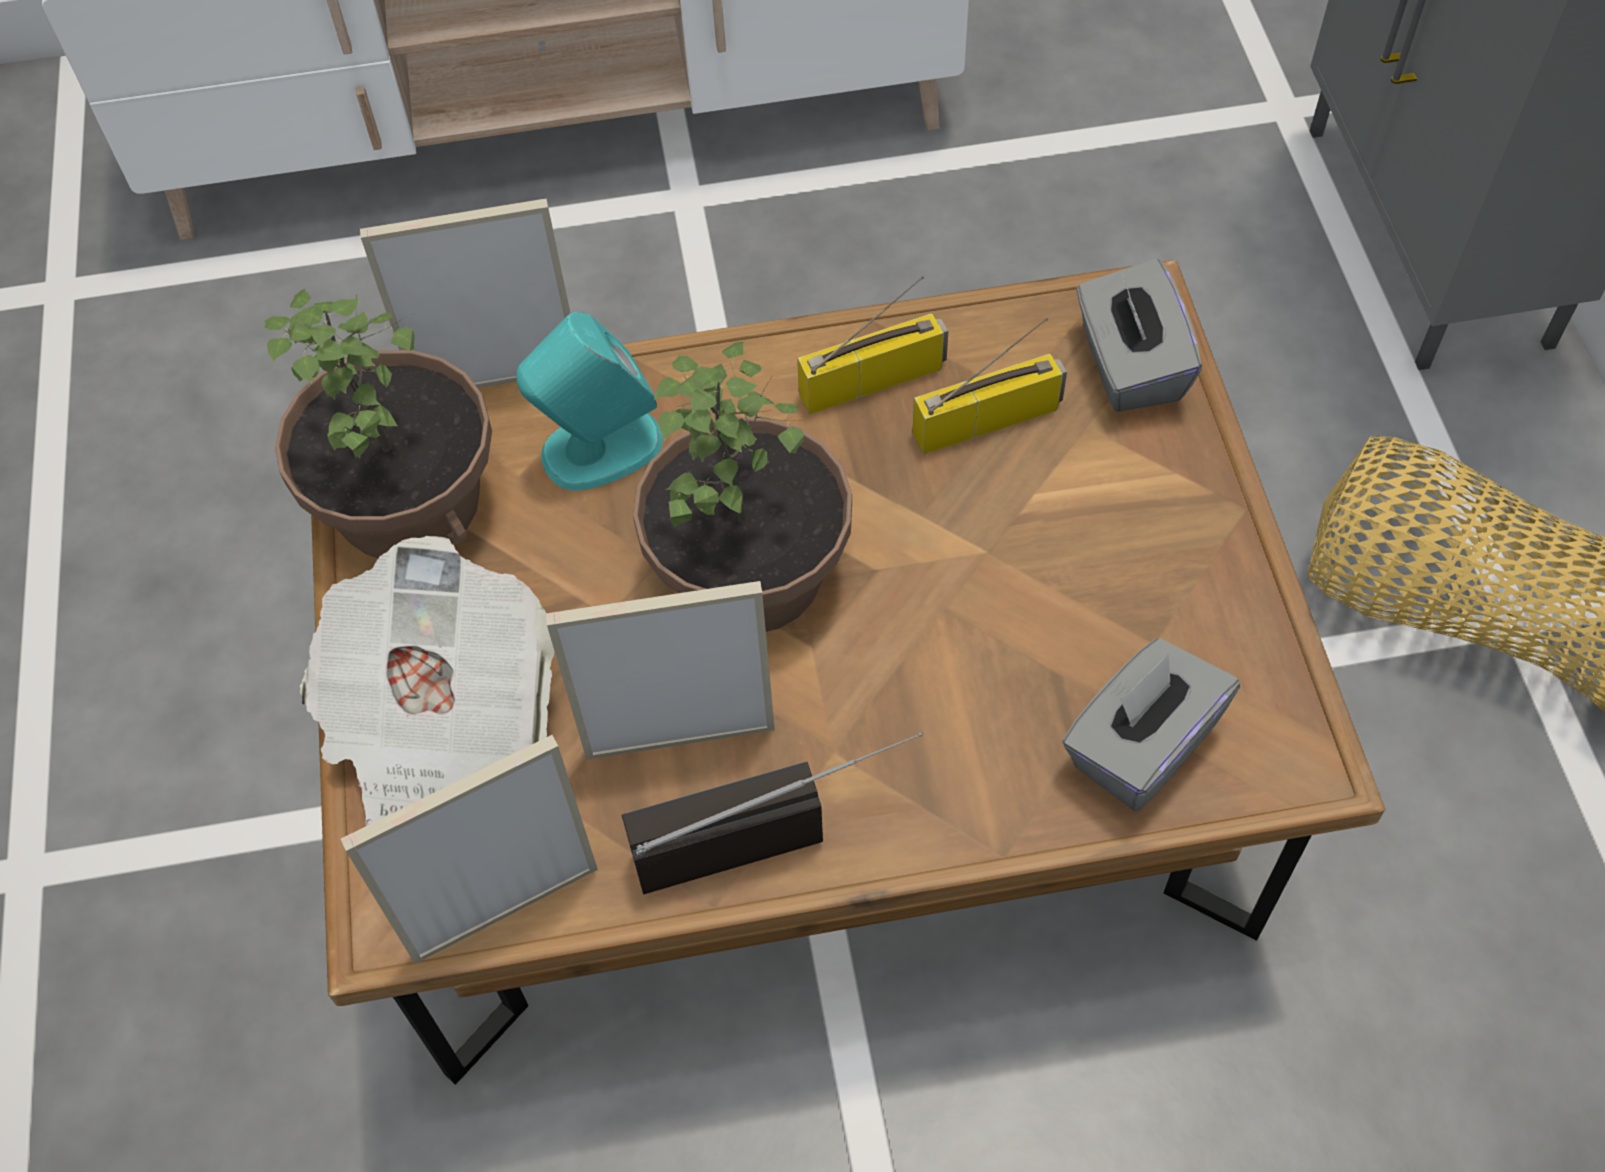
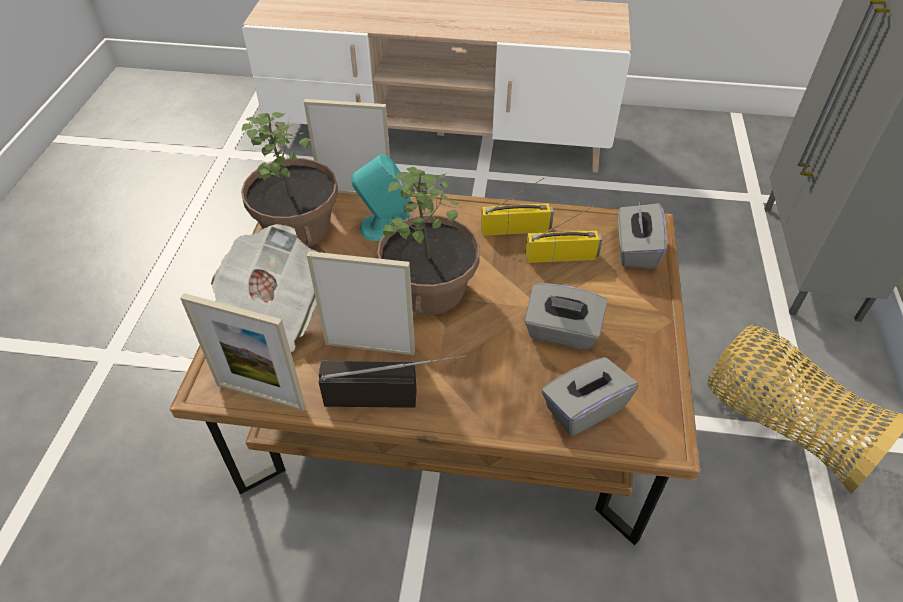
camera: 15 degrees right, 10 degrees down
(504, 910) = (260, 396): picture frame -> picture frame turned 150 degrees counterclockwise
(1045, 595) = (561, 332): none -> grey tissue box

